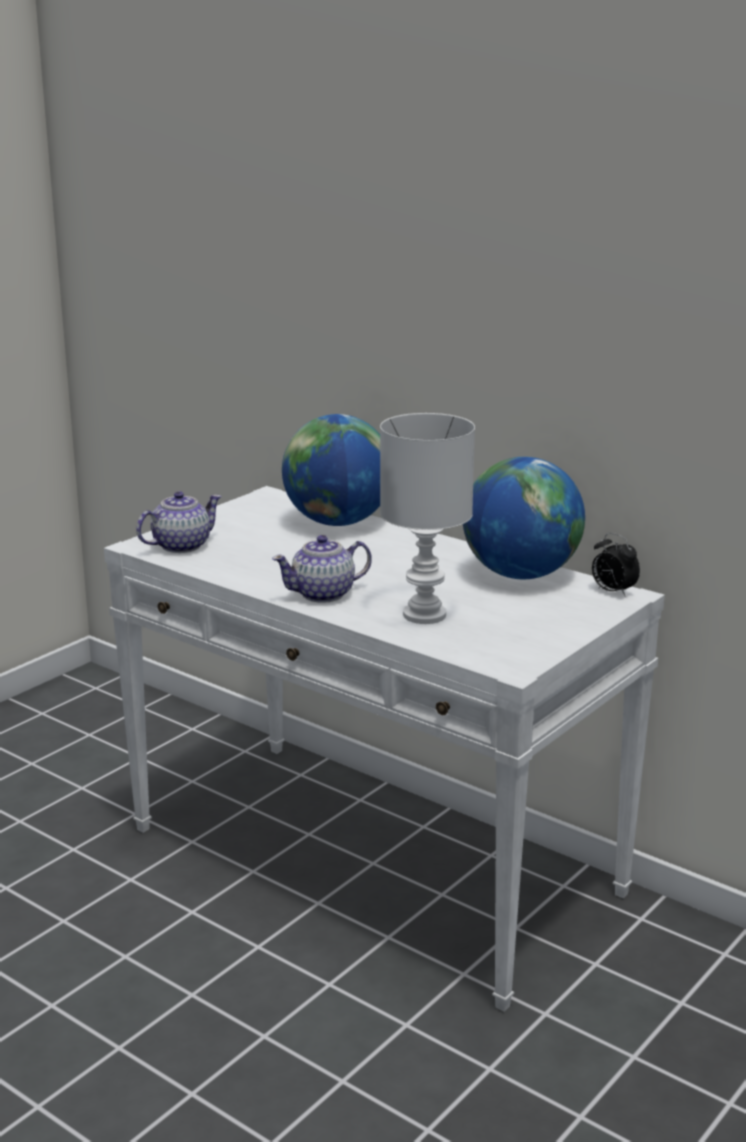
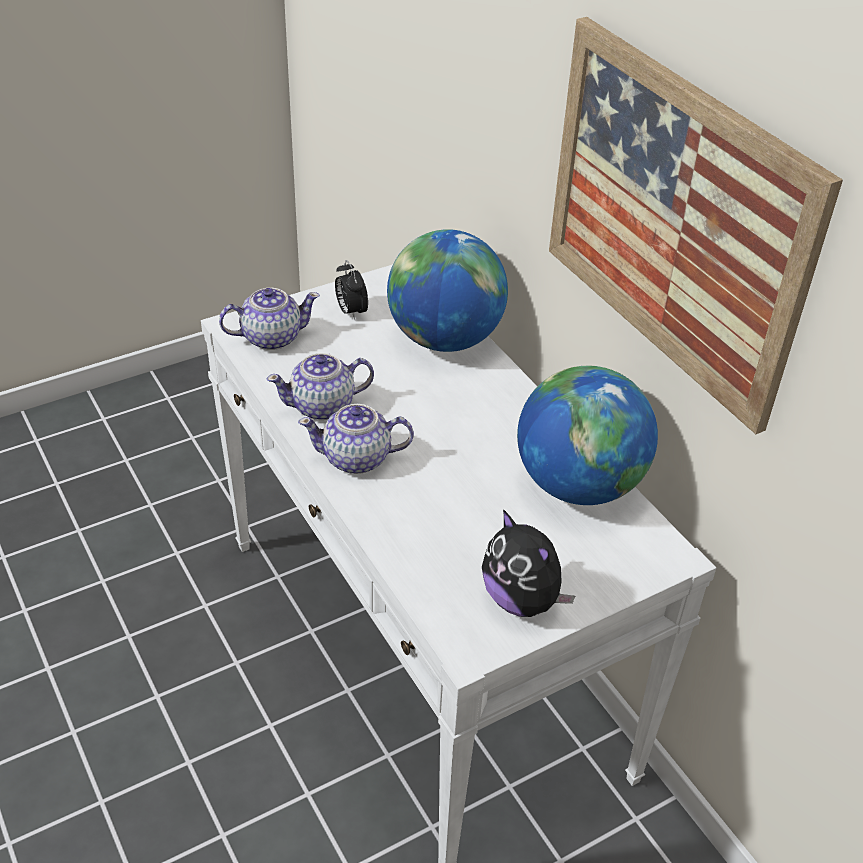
camera: 20 degrees right, 20 degrees up
(266, 573) = (323, 406): none -> teapot
(426, 614) = (437, 526): white table lamp -> none
(531, 636) = (522, 599): none -> plush toy
(558, 310) = (674, 220): none -> picture
(612, 592) = (659, 545): alarm clock -> alarm clock (351, 311)

